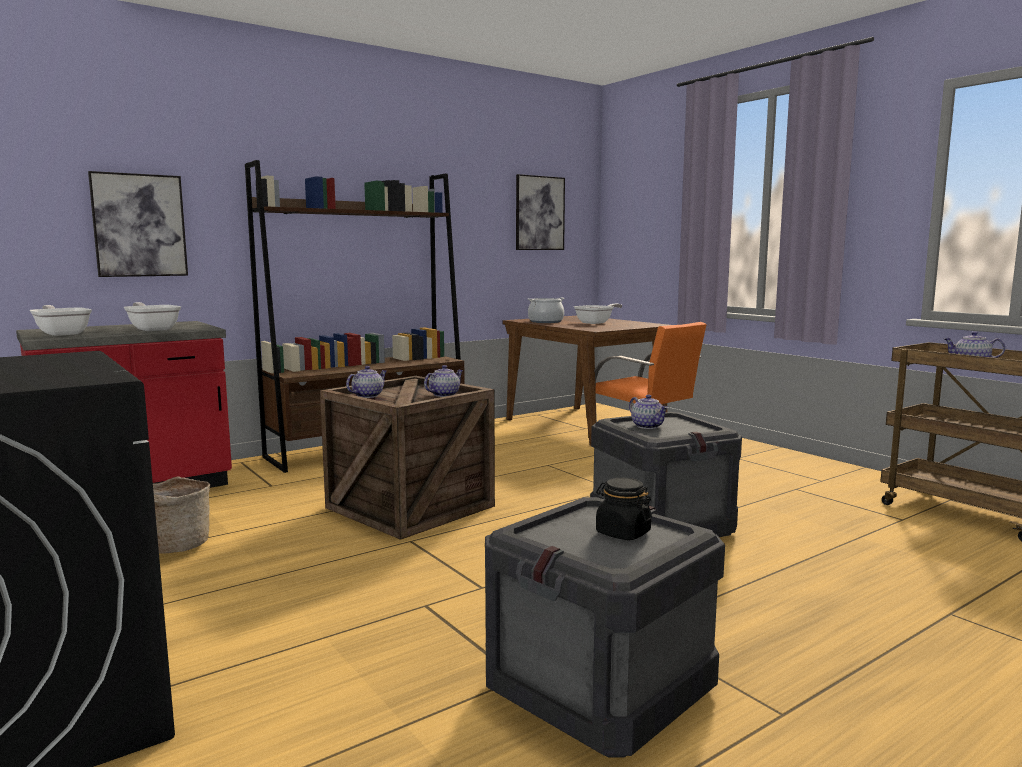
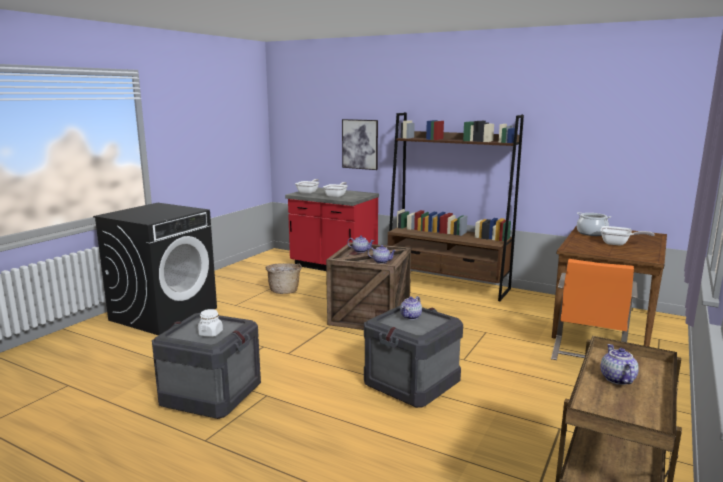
camera: 65 degrees right, 5 degrees up
(539, 213) = (633, 141): picture -> none
(622, 533) = (210, 333): black jar -> white jar

